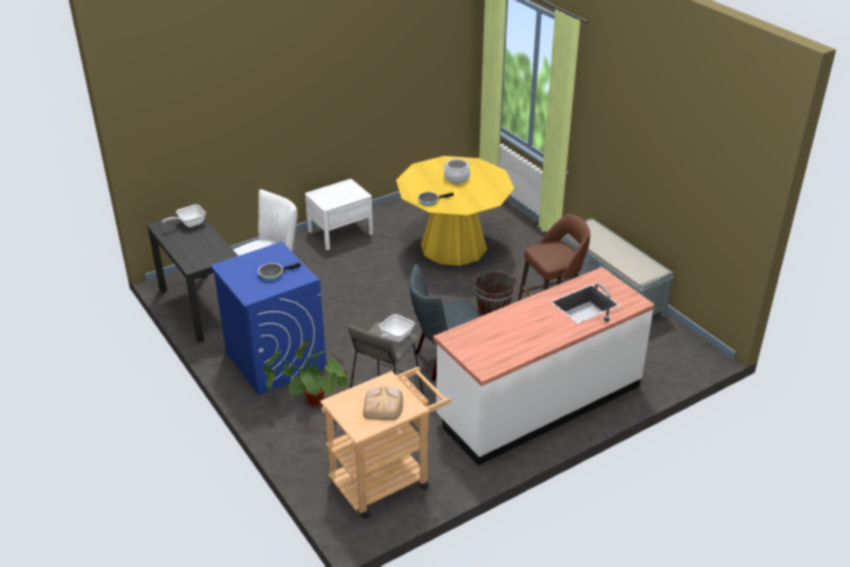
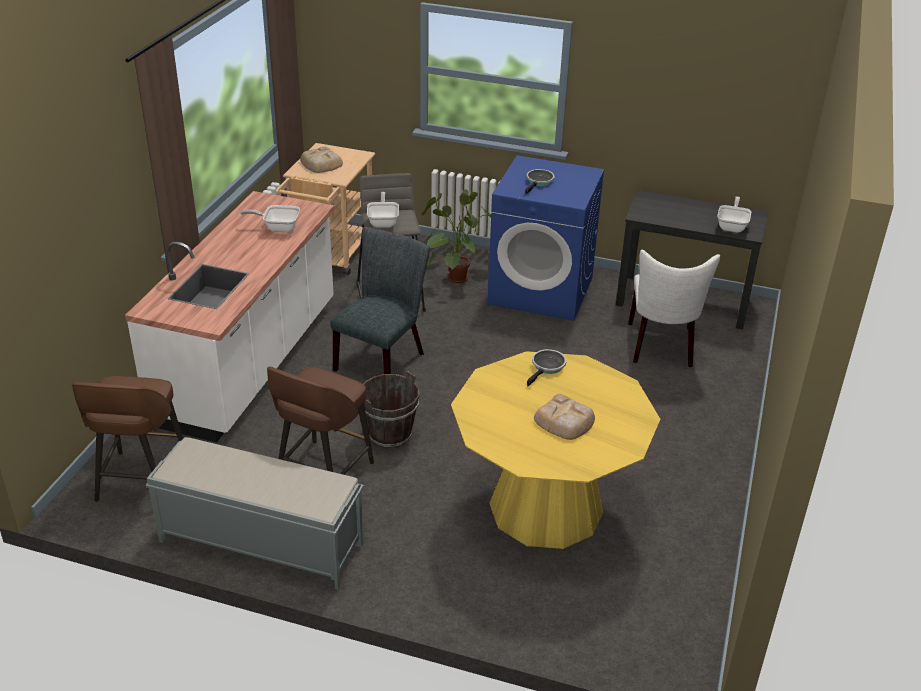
camera: 140 degrees right, 0 degrees up
(340, 233) = (709, 451): white nightstand -> none
(456, 178) = (564, 421): cooking pot -> bread
(496, 332) = (278, 228): none -> frying pan
(660, 352) = (141, 481): none -> brown stool

